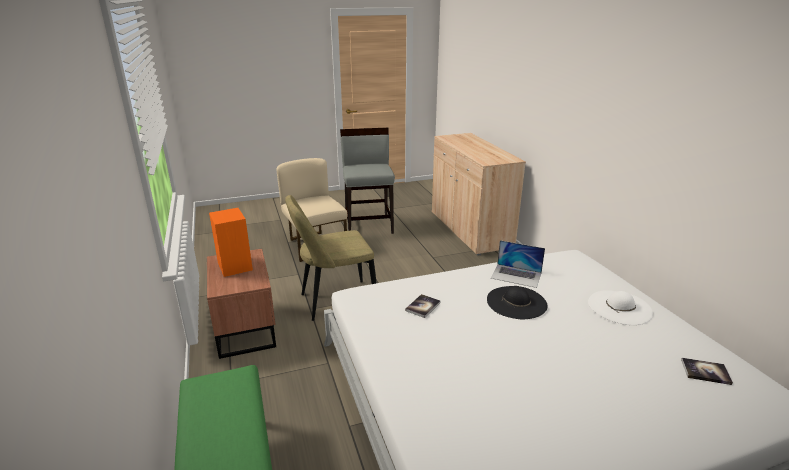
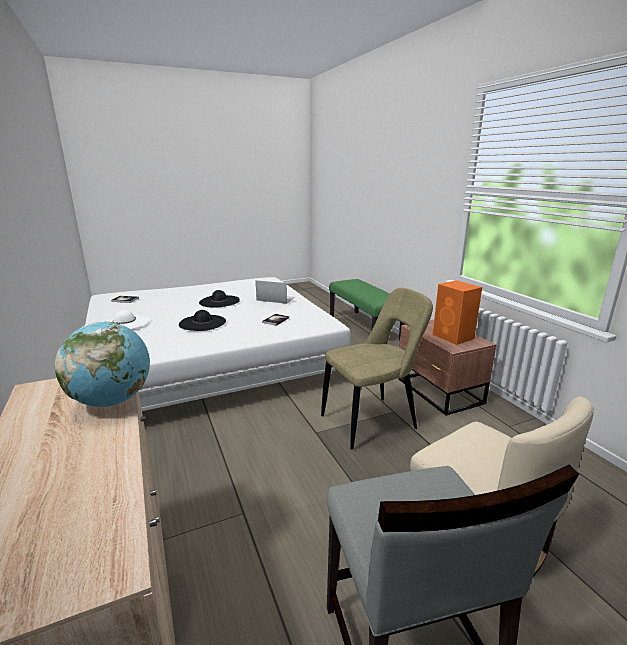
camera: 175 degrees right, 5 degrees down
(476, 156) = (112, 401): none -> globe
(516, 275) = (184, 341): laptop -> laptop (275, 298)
(527, 362) = (219, 301): none -> black hat

